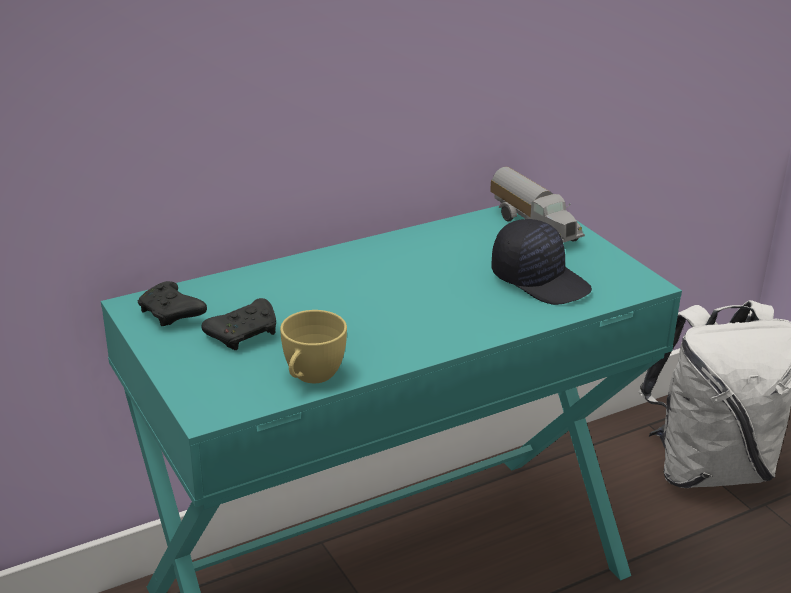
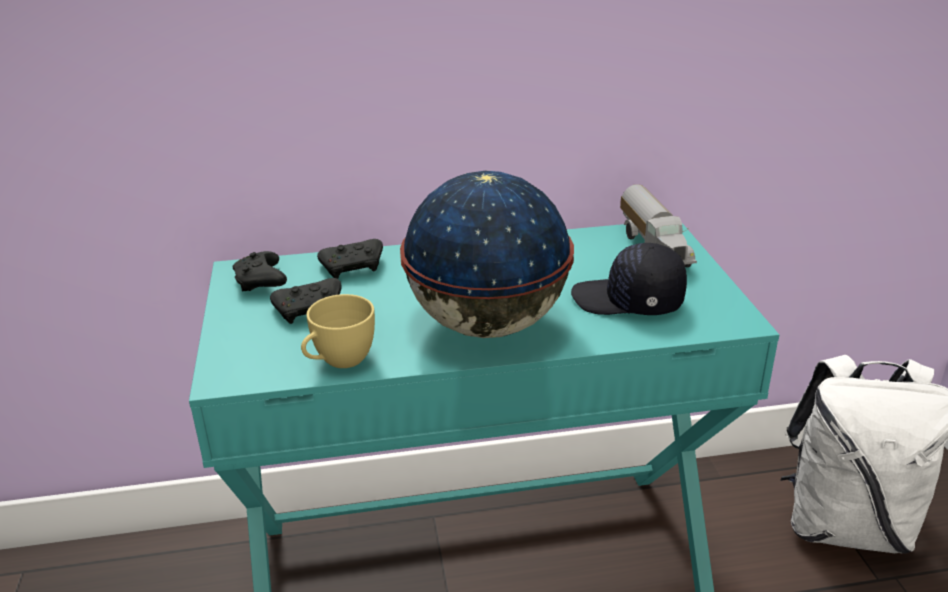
camera: 20 degrees right, 0 degrees up
(258, 286) = (354, 267): none -> black game controller
(426, 321) = (486, 324): none -> globe
(540, 280) = (628, 301): black cap -> black cap turned 135 degrees clockwise

